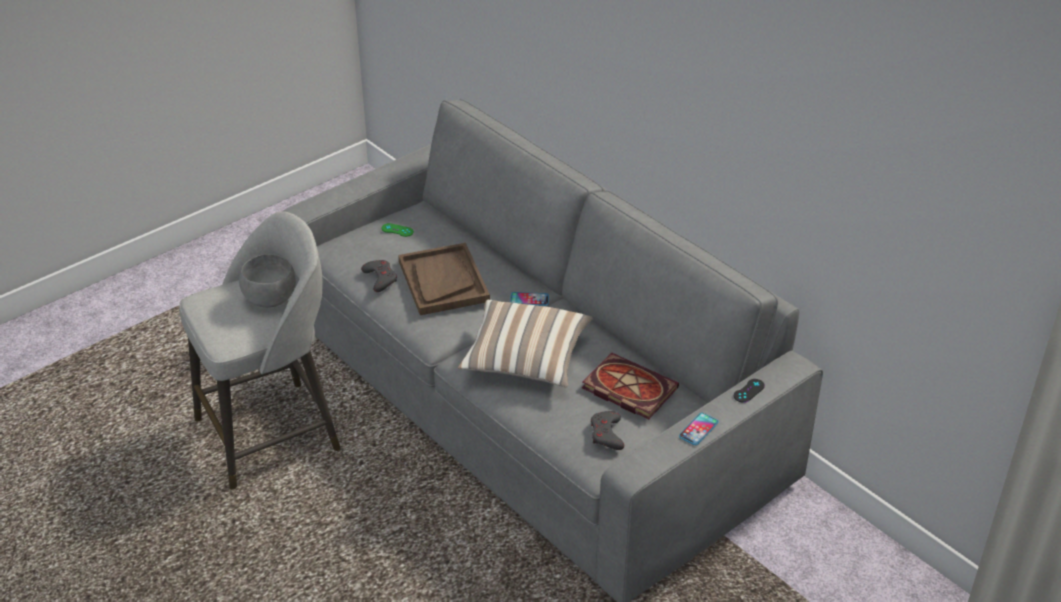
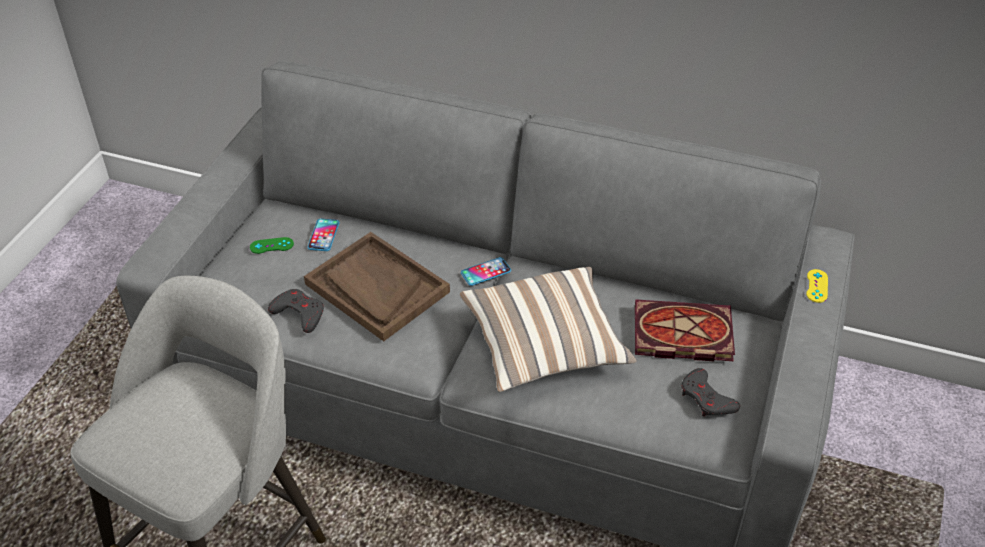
camera: 30 degrees left, 5 degrees up
(270, 299) = (202, 399): grey bowl -> none
(698, 429) = (811, 352): phone -> phone (323, 235)
(749, 391) = (817, 286): black game controller -> yellow game controller

